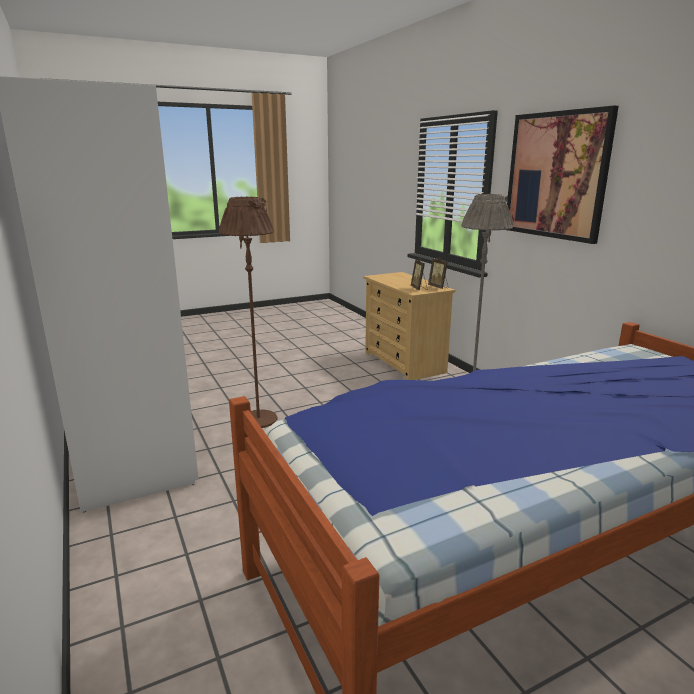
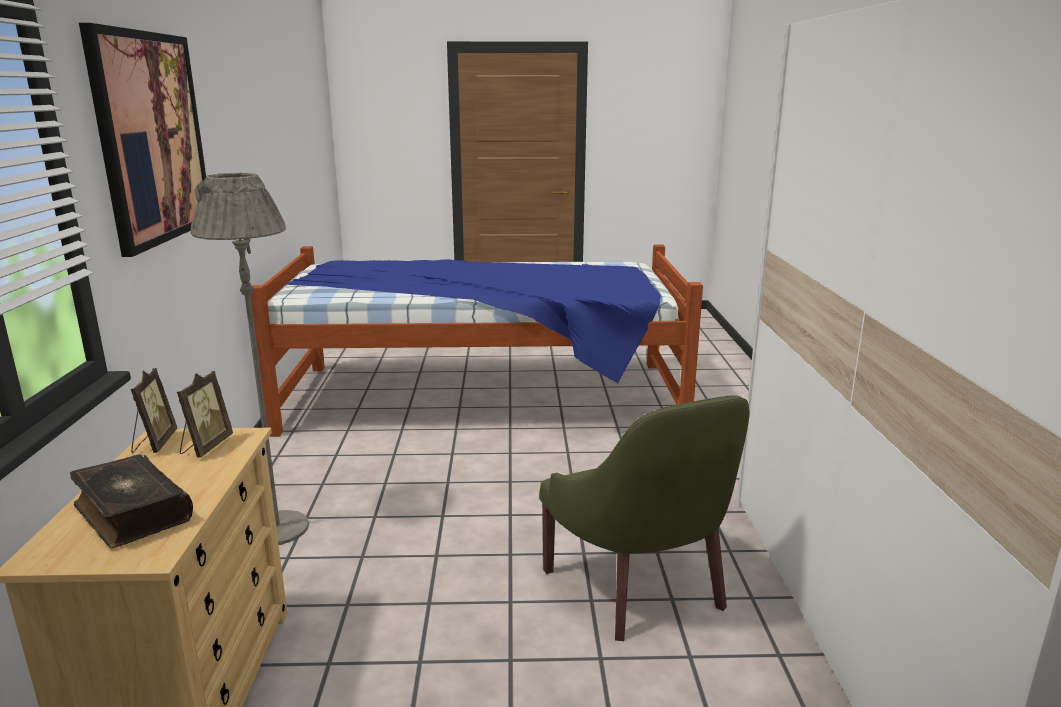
camera: 155 degrees left, 0 degrees up
(258, 419) = (641, 588): brown floor lamp -> green armchair
(399, 279) = (131, 513): none -> book

